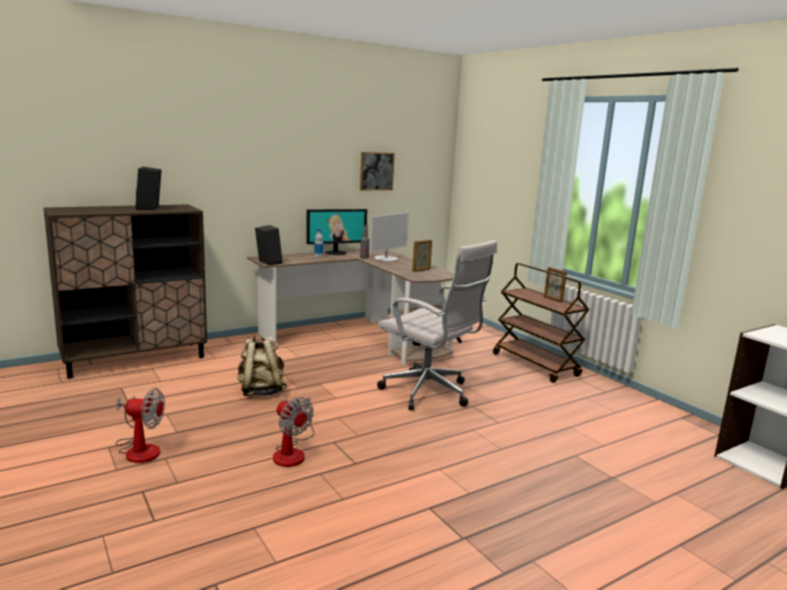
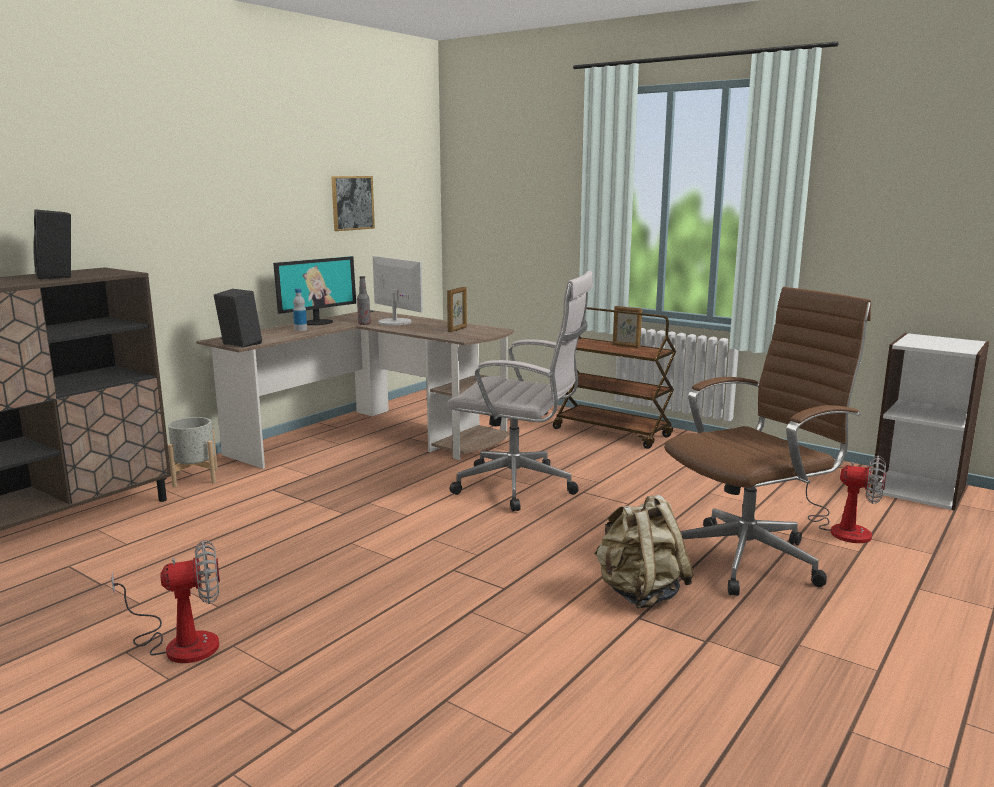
camera: 20 degrees left, 0 degrees up
(230, 346) = (195, 478): none -> grey planter
(261, 391) = (296, 528): beige backpack -> beige backpack (640, 594)
(292, 452) = (410, 594): fan -> fan (841, 528)
(386, 259) = (395, 322): monitor -> monitor turned 60 degrees counterclockwise
(556, 485) = (750, 558): none -> brown office chair

